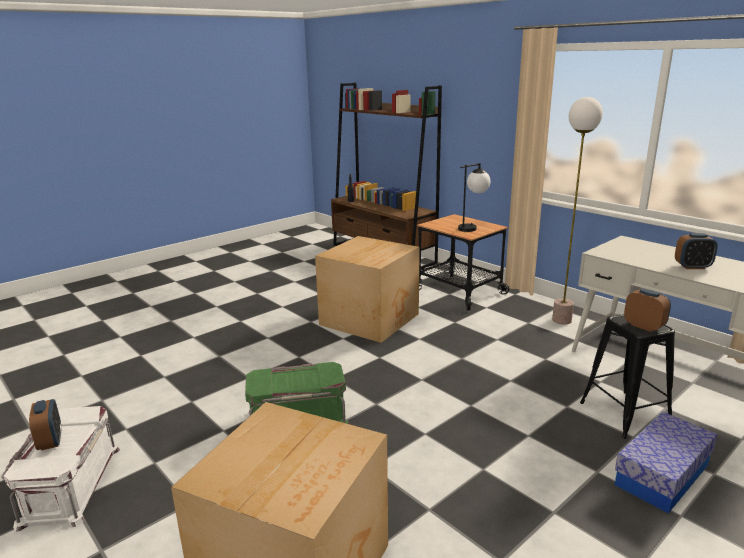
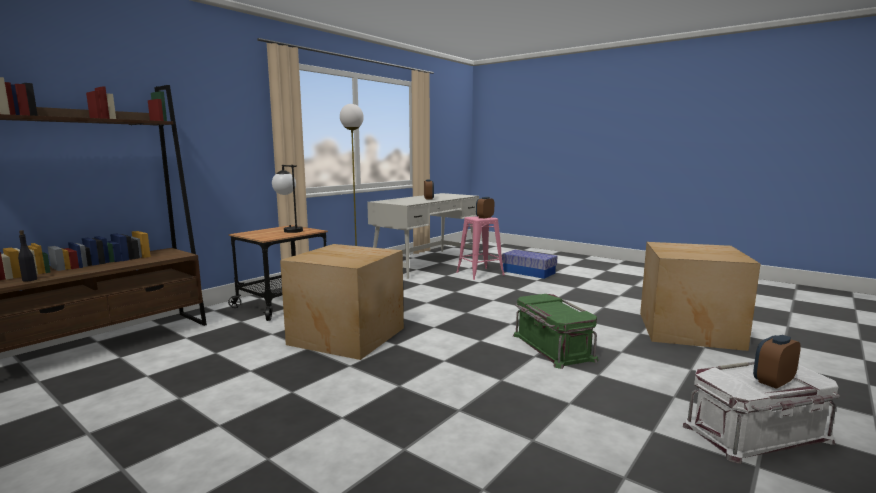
camera: 100 degrees left, 10 degrees down
(625, 414) = (480, 273): black stool -> pink stool

